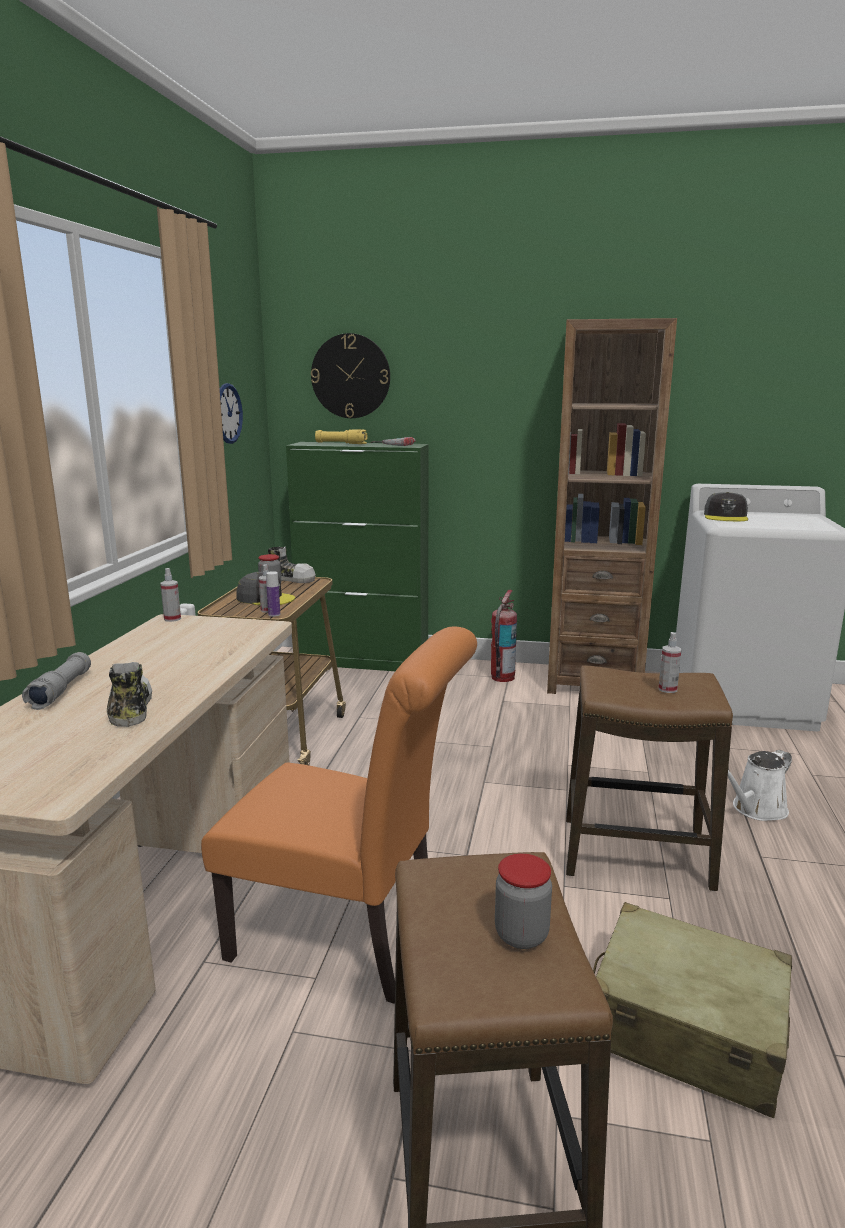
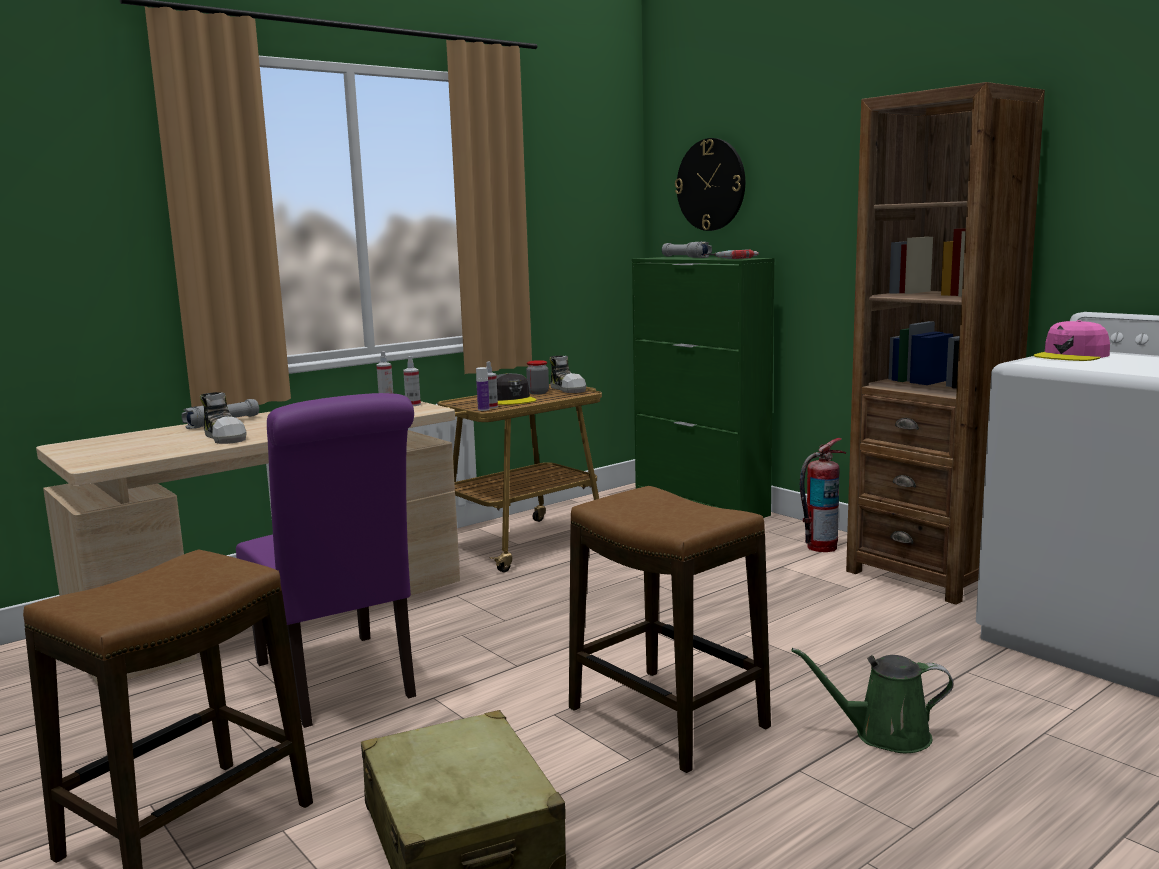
camera: 40 degrees right, 5 degrees down
(129, 710) = (225, 437): shoe -> shoe turned 120 degrees clockwise
(228, 413) = (566, 225): wall clock -> none
(341, 444) = (685, 257): yellow flashlight -> grey flashlight
(347, 941) = (339, 683): orange chair -> purple chair
(521, 935) = (157, 595): jar -> none
(667, 689) = (672, 515): spray bottle -> spray bottle (413, 405)
(726, 517) = (1072, 356): grey cap -> pink cap
(756, 809) = (884, 735): white watering can -> green watering can

